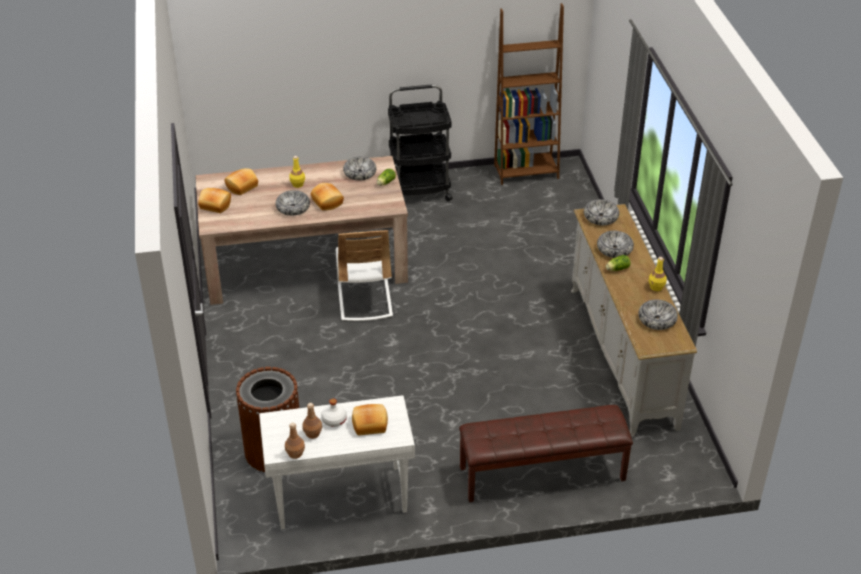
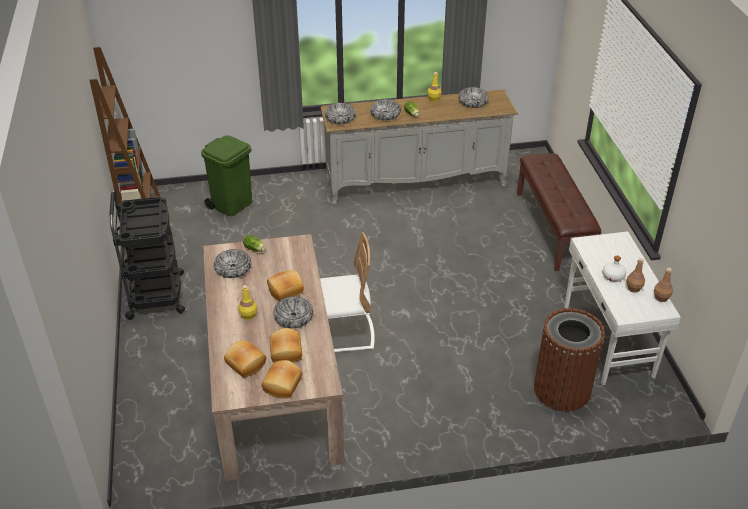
camera: 90 degrees left, 0 degrees up
(370, 424) = (611, 255): bread -> bread (285, 352)
(561, 222) = (232, 204): none -> green trash can

